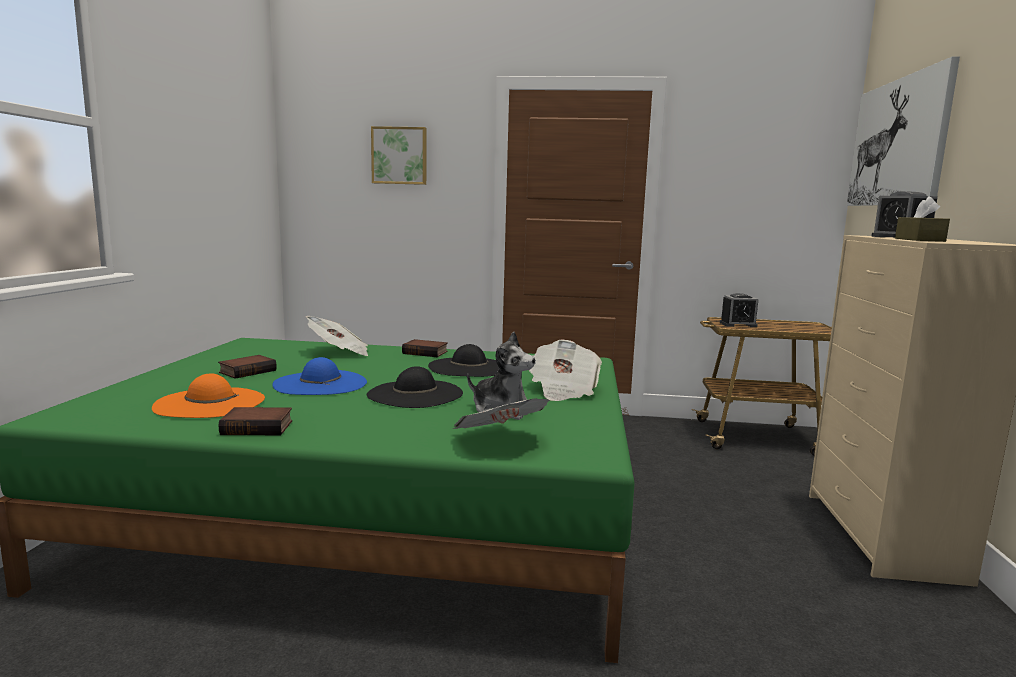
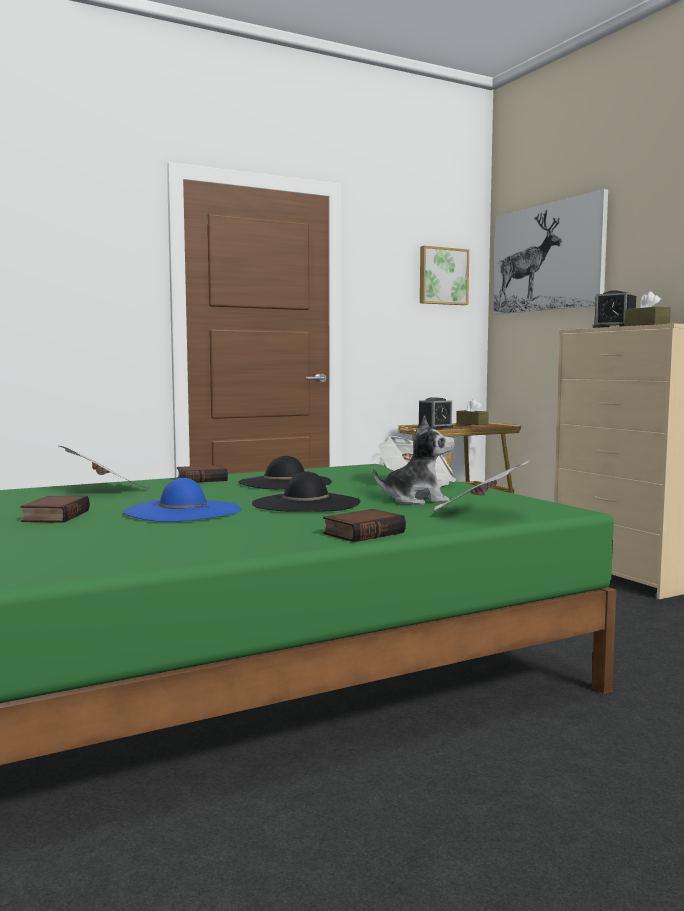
camera: 35 degrees left, 5 degrees down
(210, 403) = (118, 540): orange hat -> none
(258, 427) = (249, 543): book -> book (363, 532)
(399, 156) = (46, 249): picture -> picture (442, 276)
(794, 324) = (472, 423): none -> brown tissue box

